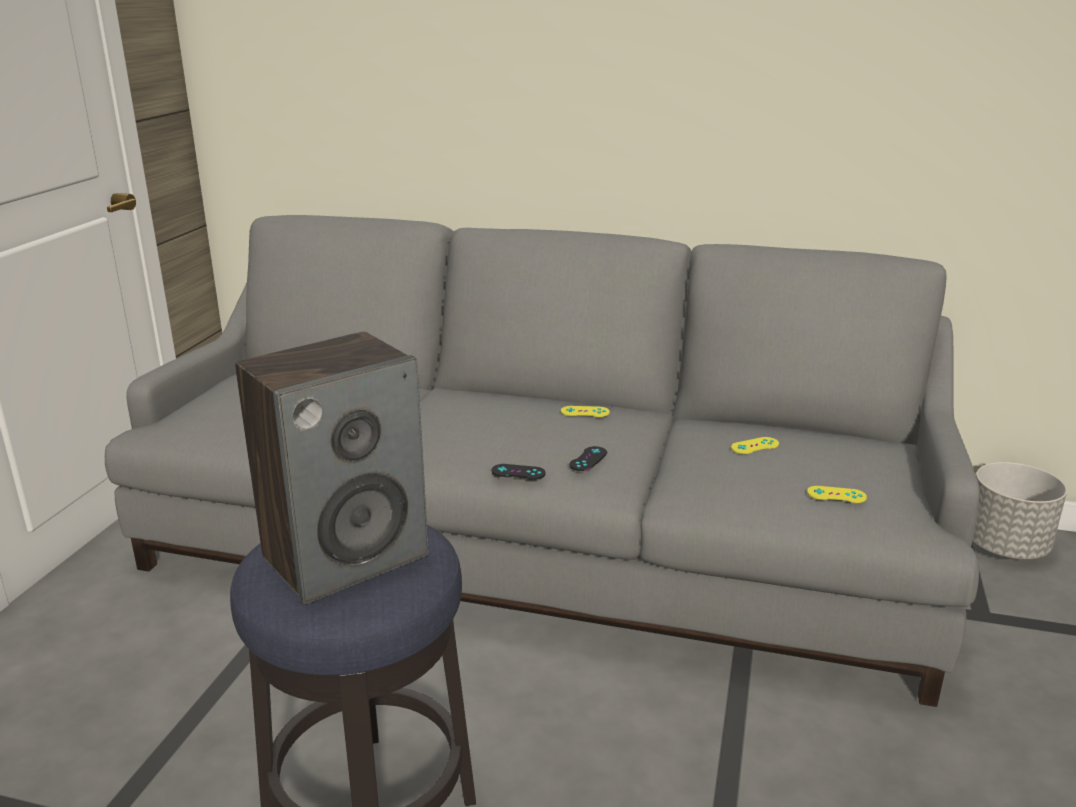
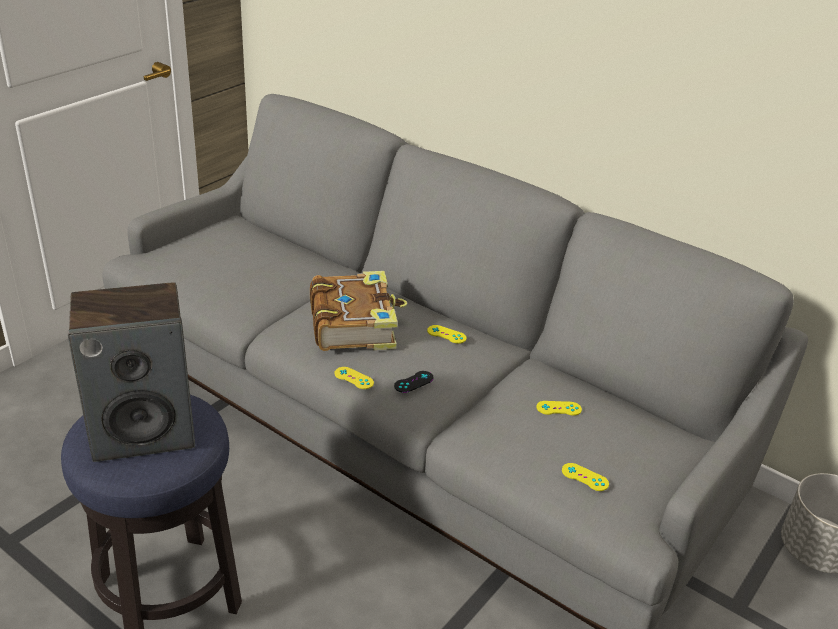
camera: 20 degrees right, 10 degrees up
(477, 424) = (354, 324): none -> book
(518, 472) = (354, 378): black game controller -> yellow game controller

